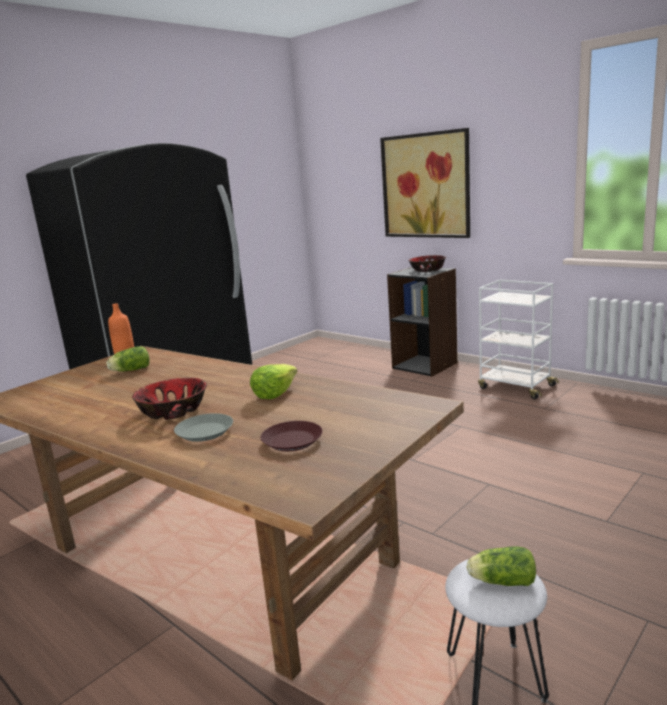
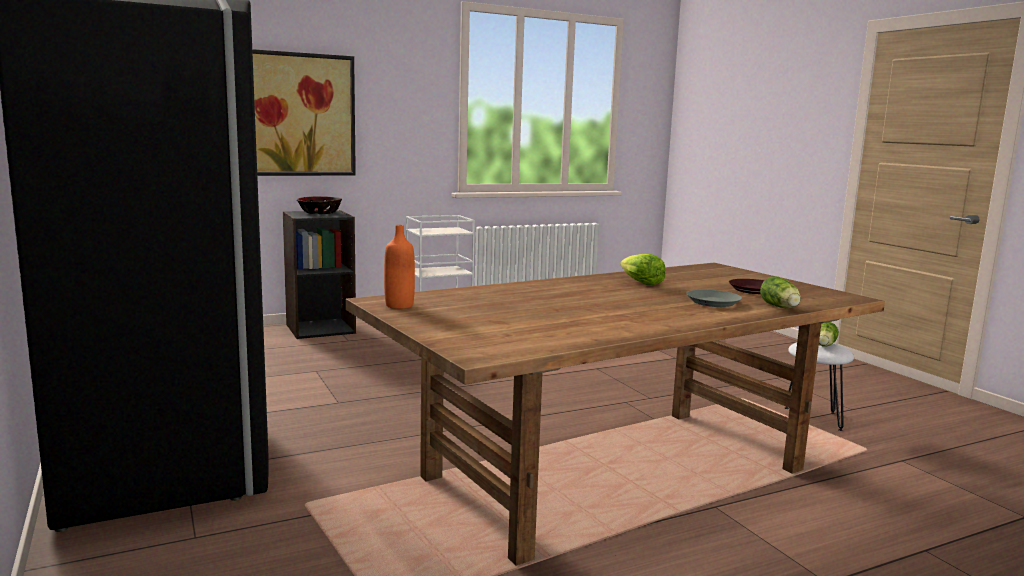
camera: 70 degrees left, 5 degrees down
(129, 370) = (467, 307): lettuce -> lettuce (780, 307)
(173, 411) = (646, 305): bowl -> none

